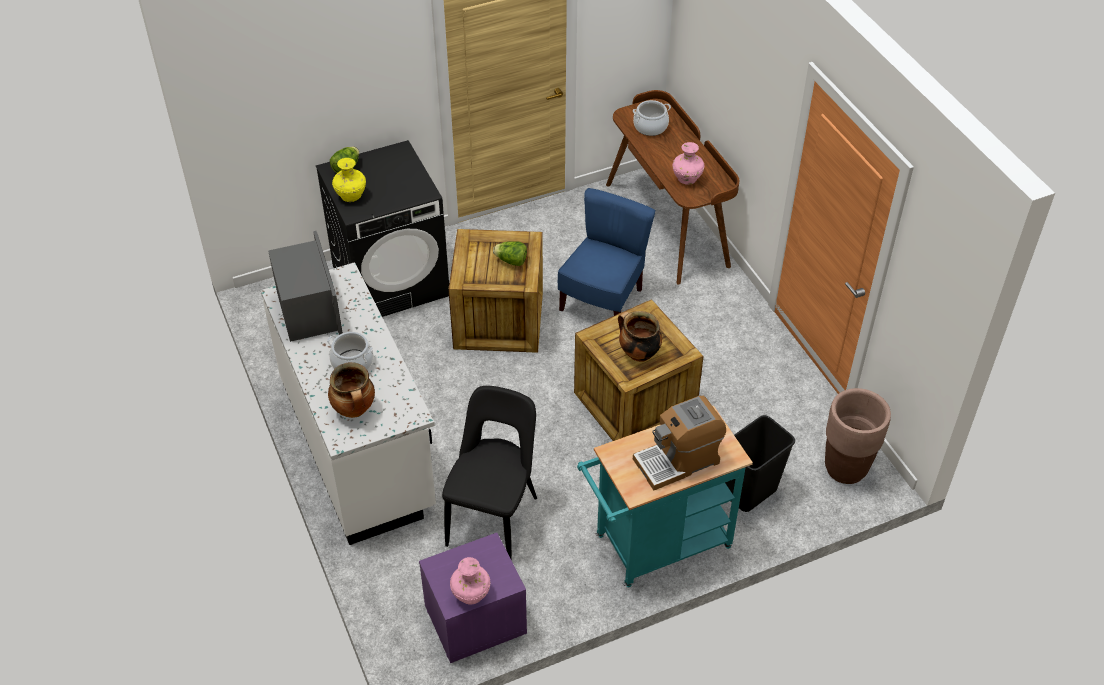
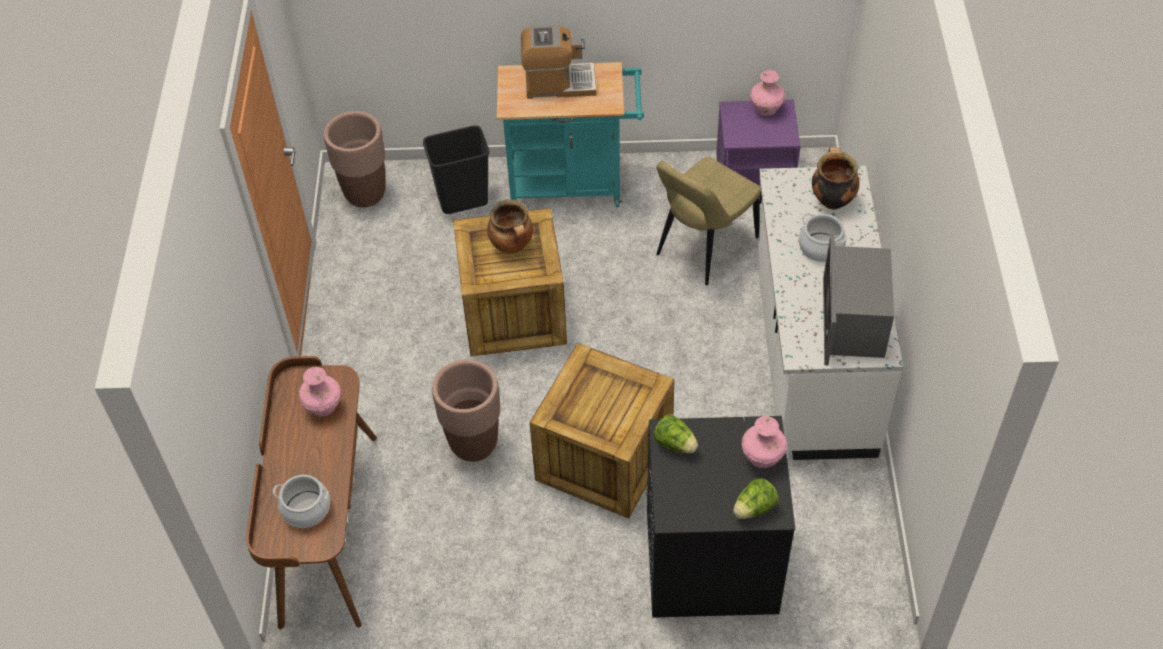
camera: 155 degrees left, 5 degrees up
(350, 196) = (763, 458): yellow vase -> pink vase
(494, 517) = (703, 249): black chair -> beige chair
(511, 261) = (585, 397): lettuce -> lettuce (675, 444)
(602, 300) = (473, 443): blue chair -> brown planter

